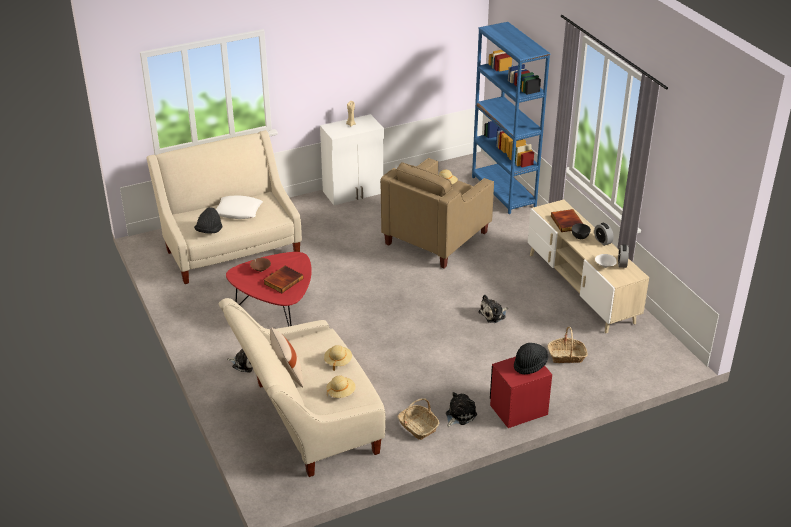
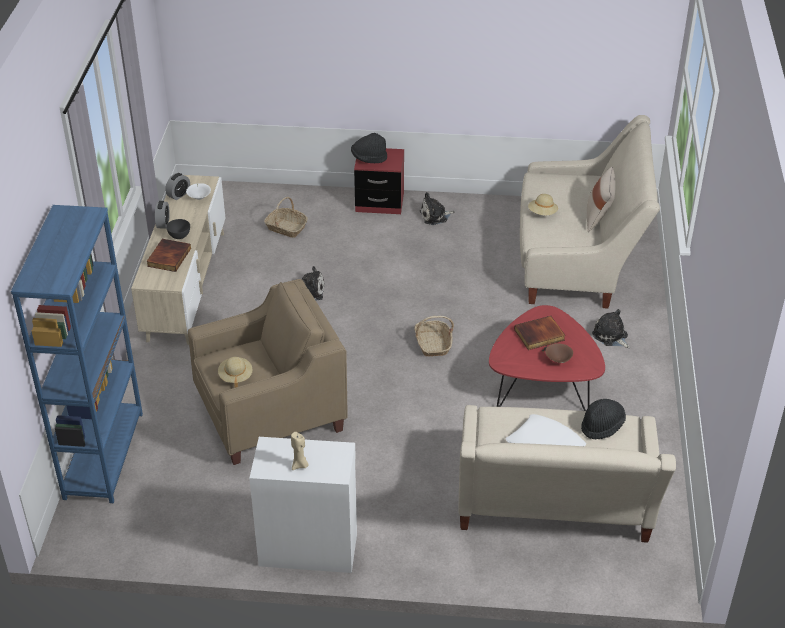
camera: 150 degrees left, 5 degrees up
(341, 393) = (558, 187): beige hat -> none
(417, 427) = (480, 220): basket -> basket (433, 344)

